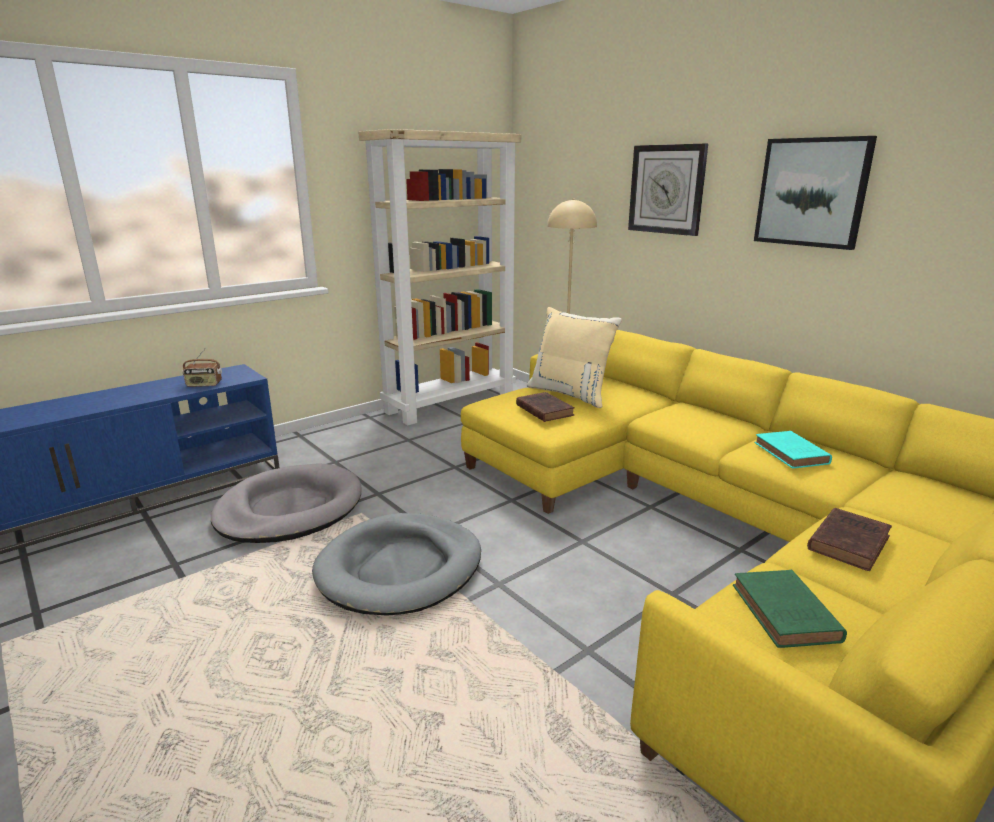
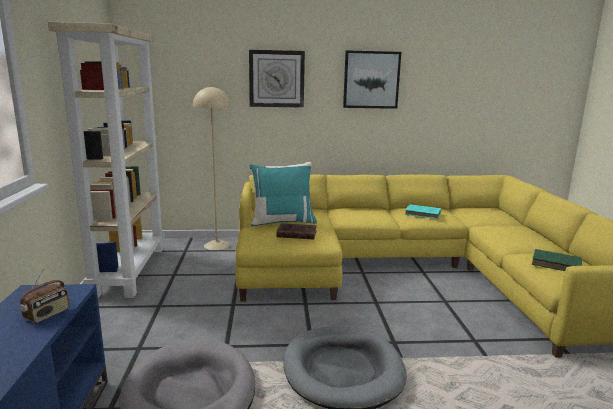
camera: 55 degrees left, 5 degrees down
(571, 394) = (282, 221): beige pillow -> turquoise pillow
(849, 542) = (508, 235): brown book -> none

